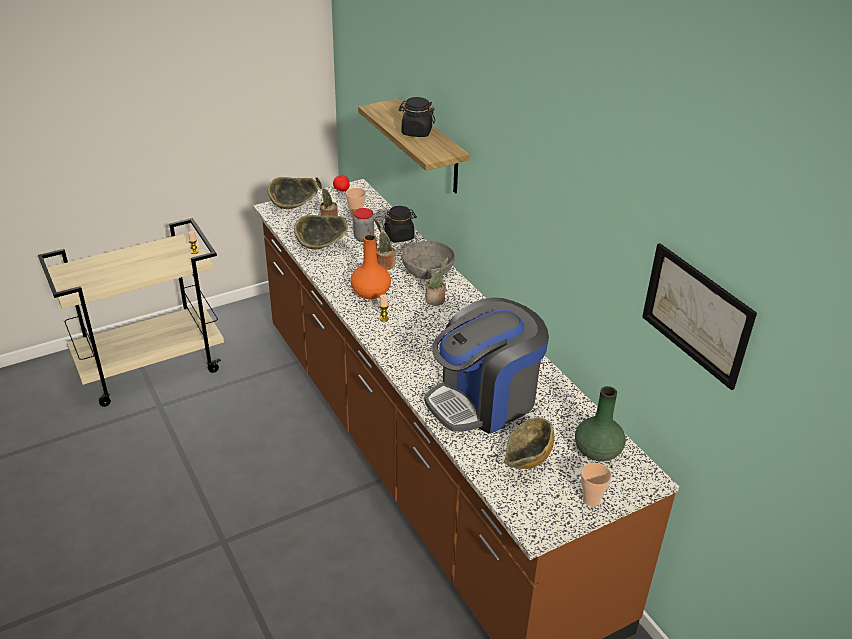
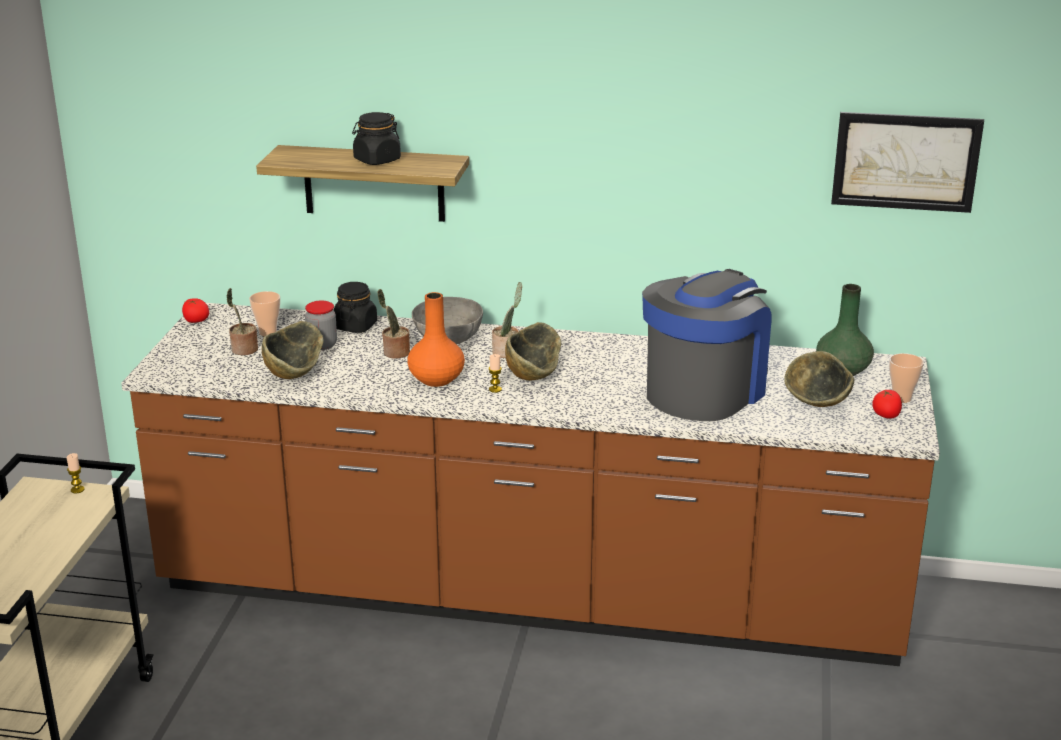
camera: 50 degrees left, 10 degrees down
(293, 207) = (176, 360): bowl -> bowl (534, 375)
(484, 400) = (705, 391): coffee machine -> coffee machine turned 150 degrees counterclockwise
(553, 502) = (886, 415): none -> tomato

